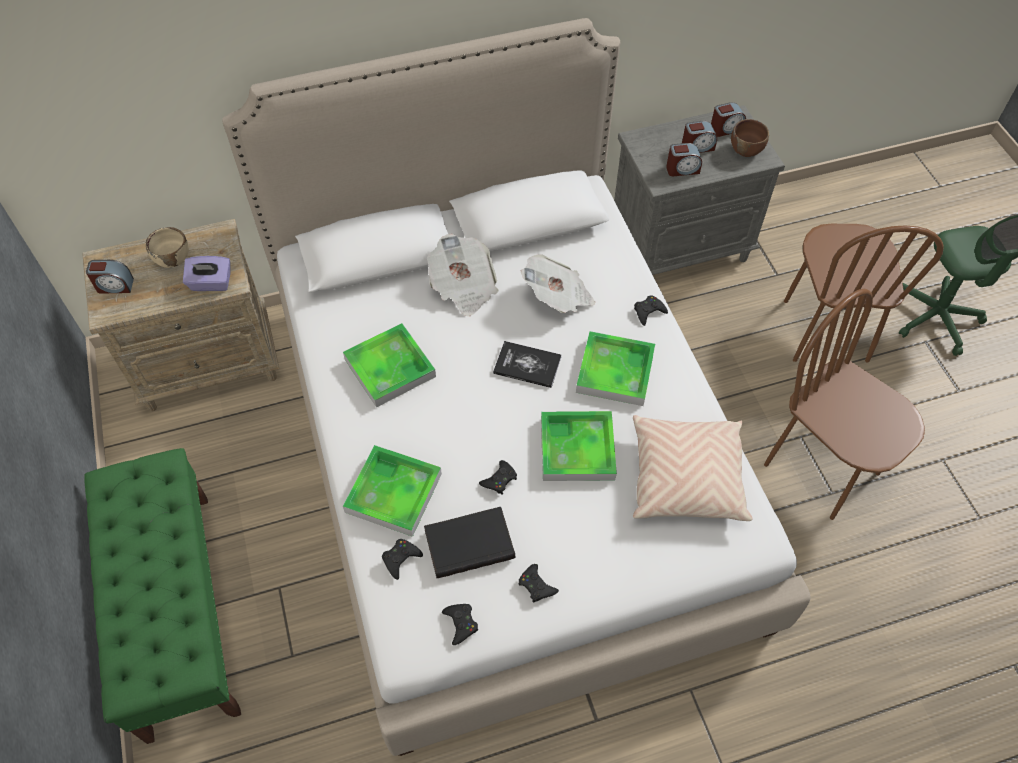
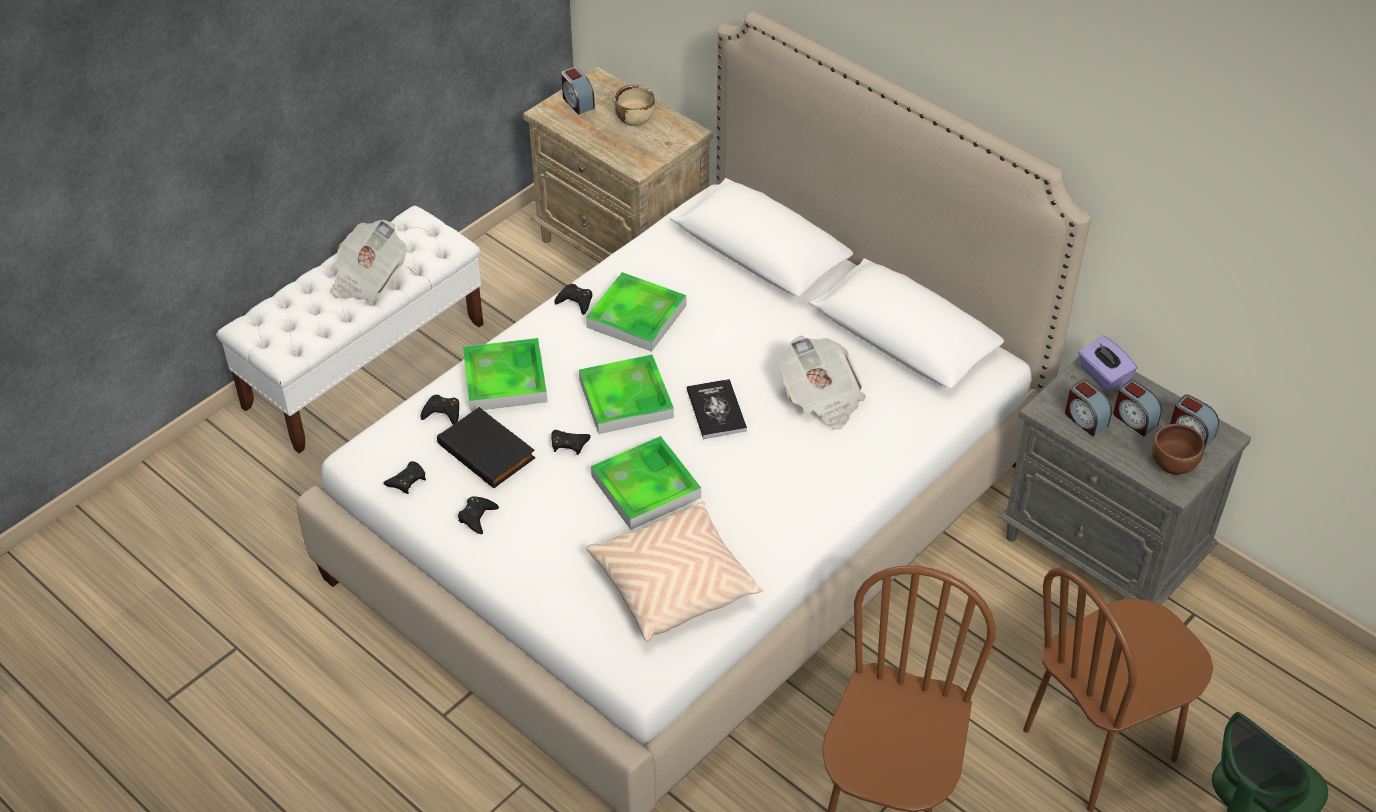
camera: 60 degrees right, 10 degrees down
(179, 611) = (365, 364): green bench -> white bench
(211, 283) = (627, 155): purple tissue box -> purple tissue box (1103, 376)
(463, 287) = (774, 324): newspaper -> newspaper (368, 278)
(615, 371) = (762, 480): tray -> tray (626, 398)
(648, 312) = (863, 477): black game controller -> black game controller (575, 301)

